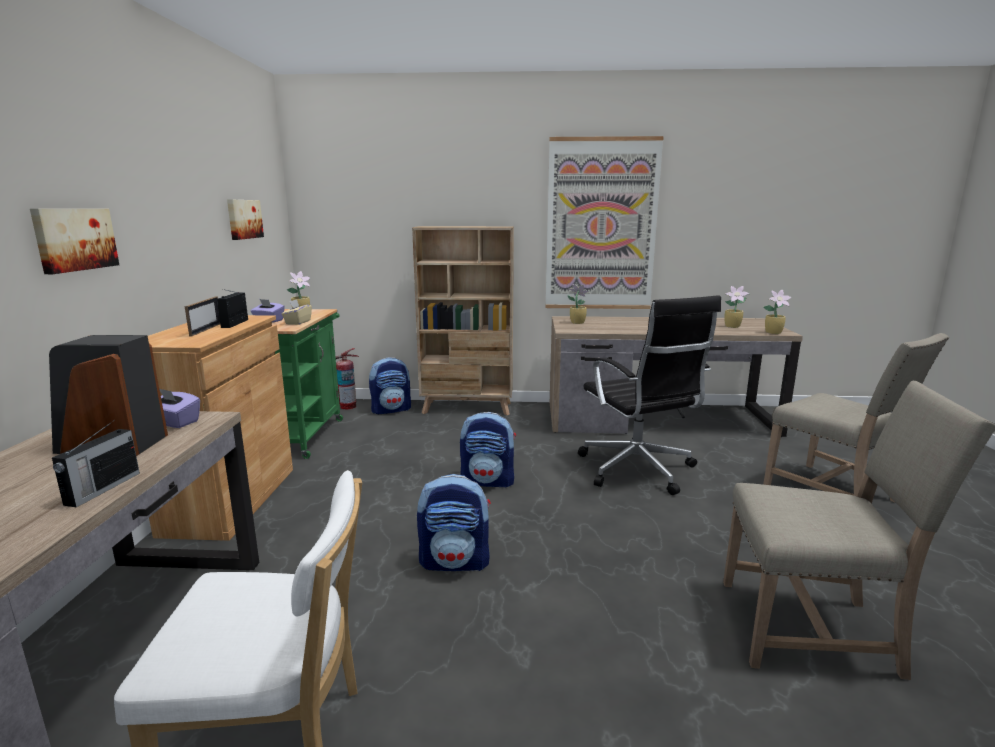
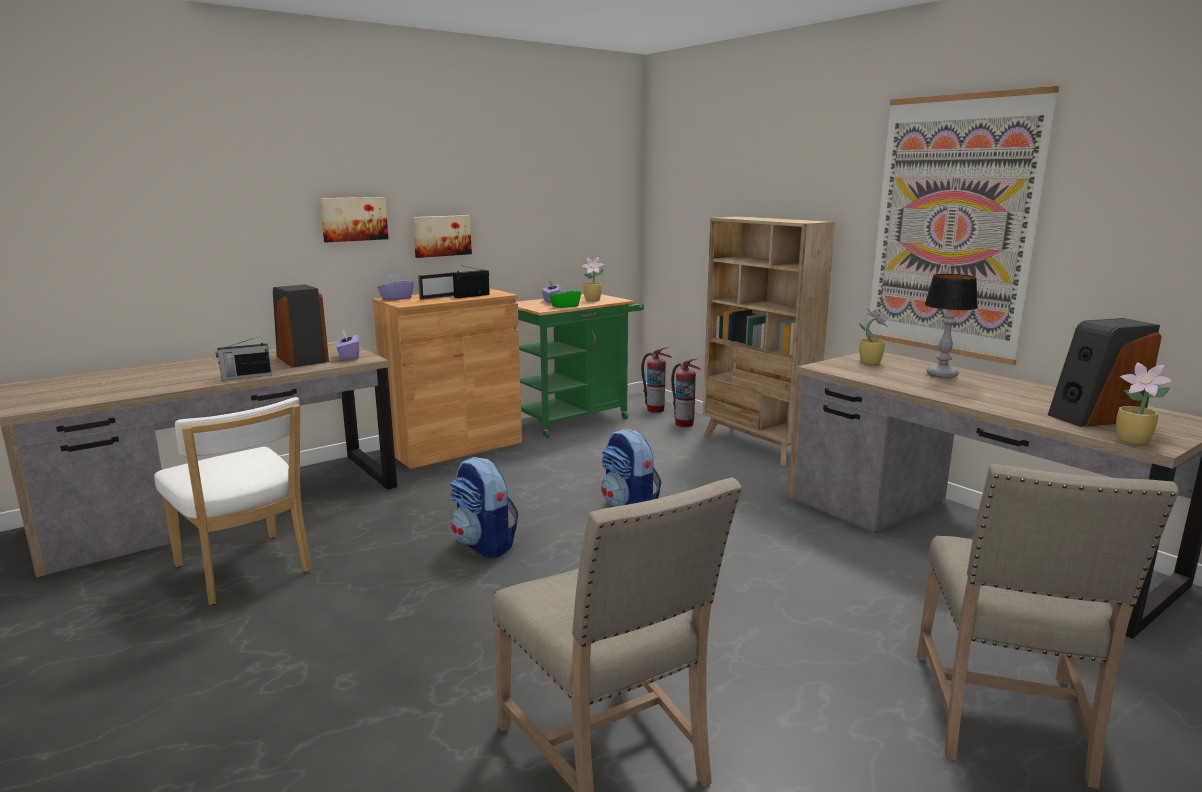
camera: 50 degrees right, 0 degrees up
(152, 340) = (396, 298): none -> purple tissue box
(243, 219) = (561, 203): picture -> picture (441, 235)
(298, 322) = (565, 306): beige tissue box -> green tissue box
(391, 410) = (684, 424): backpack -> fire extinguisher
(626, 322) = (941, 375): none -> table lamp
(638, 470) = (791, 566): black office chair -> none
(733, 326) = (1094, 417): potted plant -> speaker

